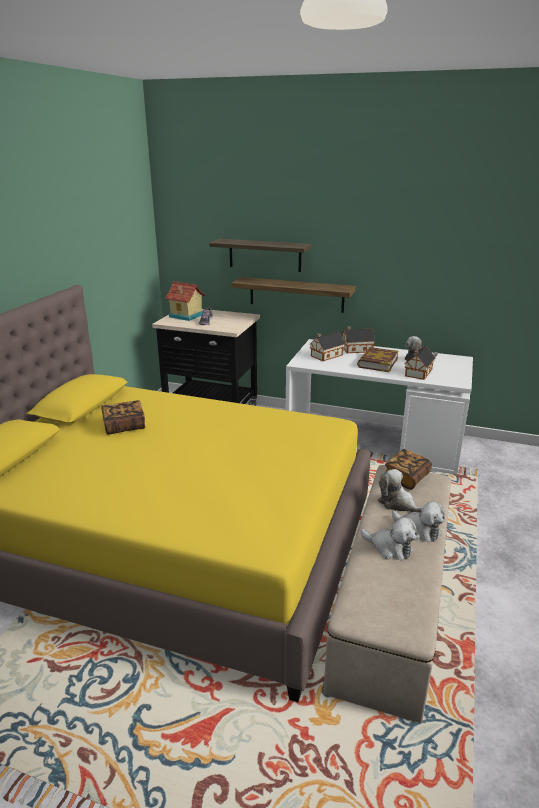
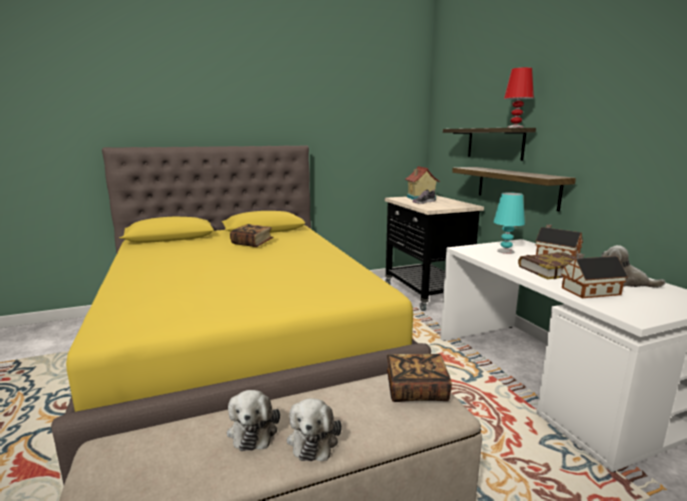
camera: 50 degrees right, 10 degrees down
(298, 245) = (515, 127): none -> red table lamp
(325, 355) = (505, 251): toy house -> turquoise table lamp
(397, 503) = (352, 403): plush toy -> none

